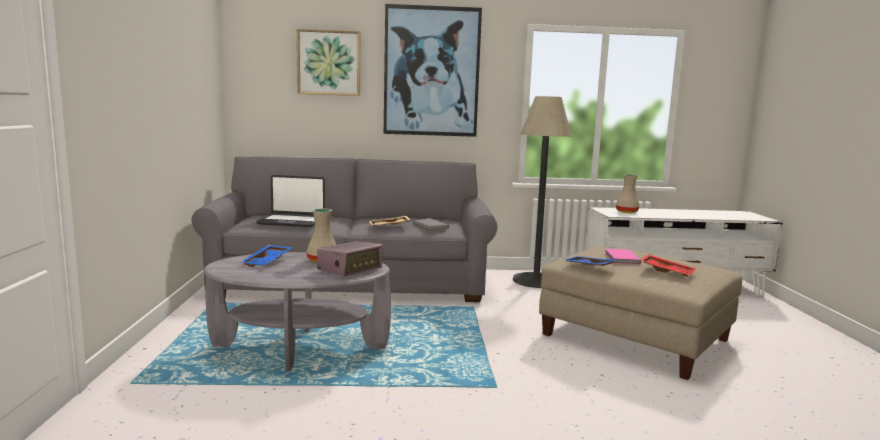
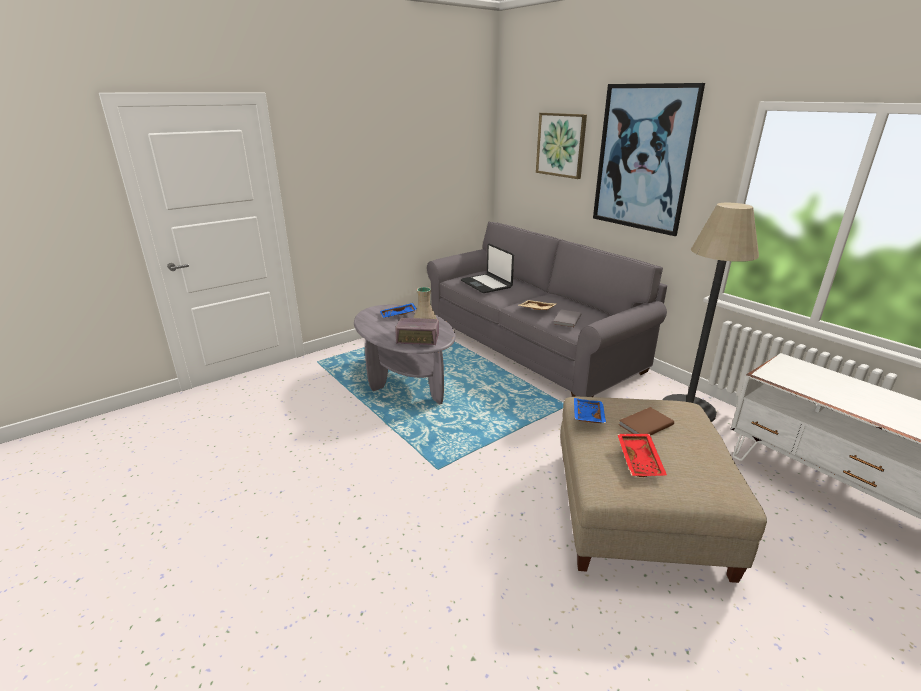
camera: 55 degrees right, 15 degrees up
(621, 258) = (644, 424): pink book -> brown book
(626, 212) = (807, 376): beige vase -> none

